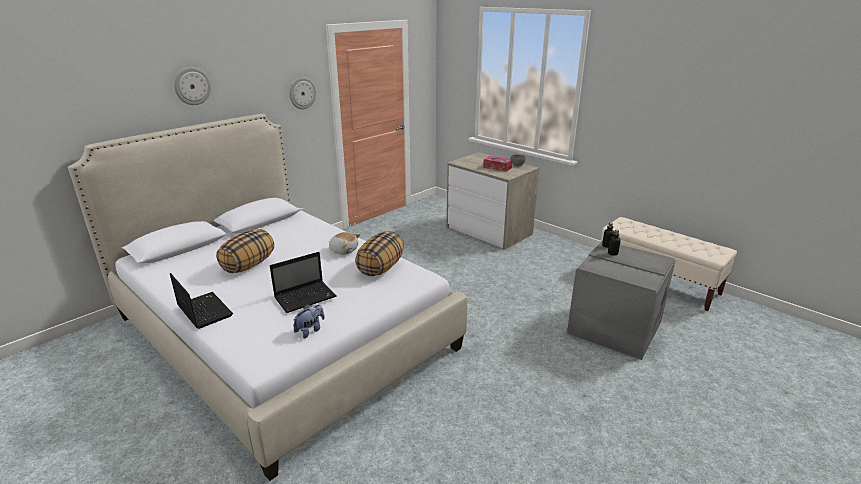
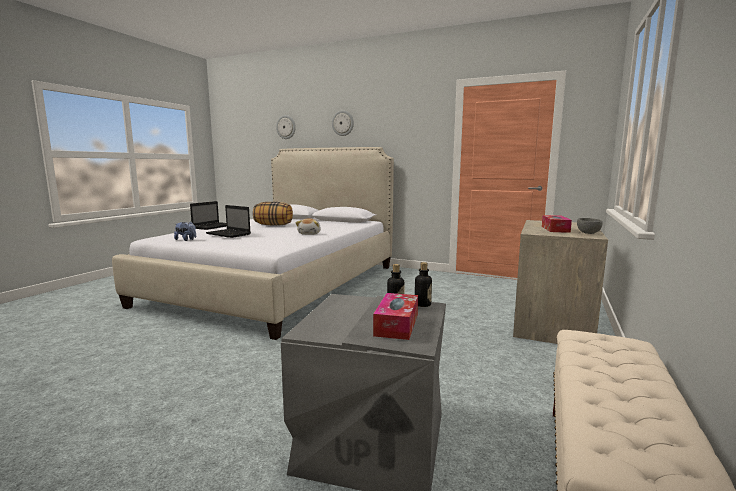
camera: 70 degrees right, 15 degrees down
(302, 93) = (423, 137): wall clock -> wall clock (286, 127)
(380, 268) = (284, 242): pillow -> none
(640, 258) = (396, 325): none -> tissue box

